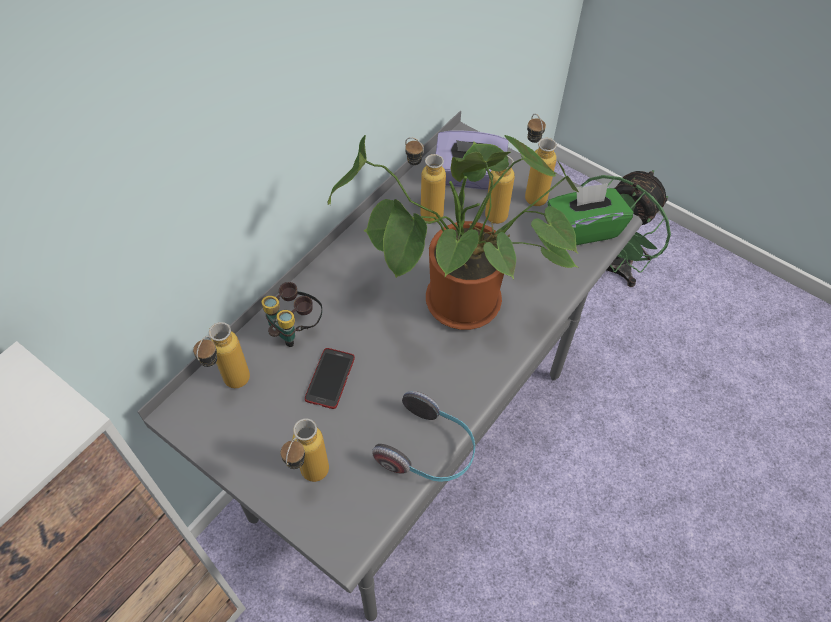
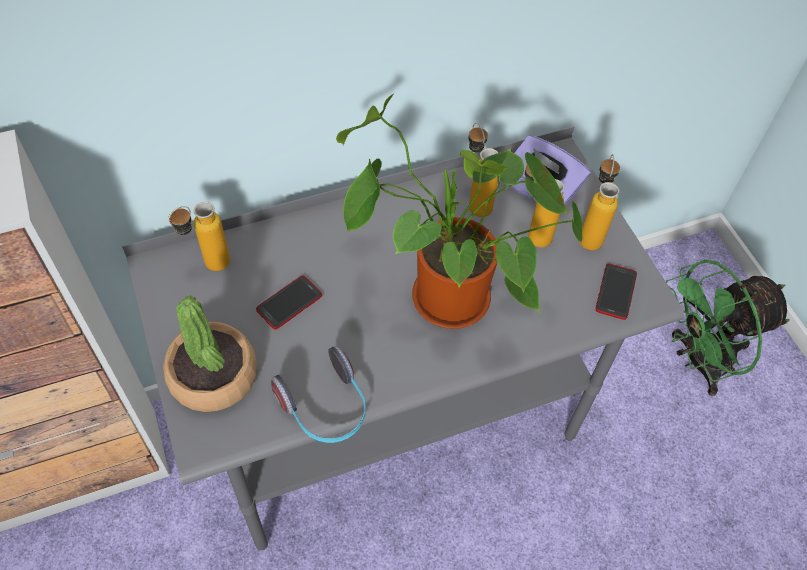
camera: 30 degrees right, 0 degrees up
(295, 329) = (292, 247): binoculars -> none
(310, 480) = (214, 375): bottle -> potted plant
(583, 229) = (615, 292): green tissue box -> phone

